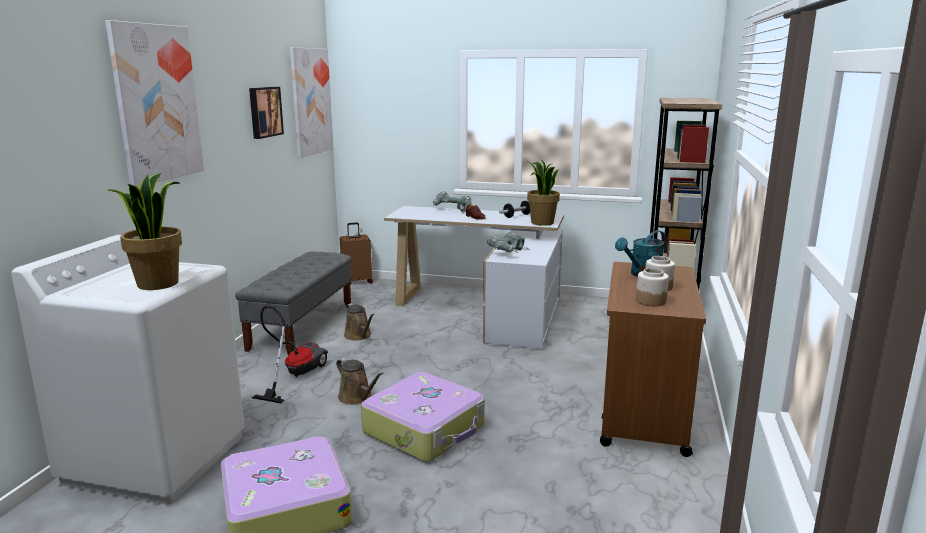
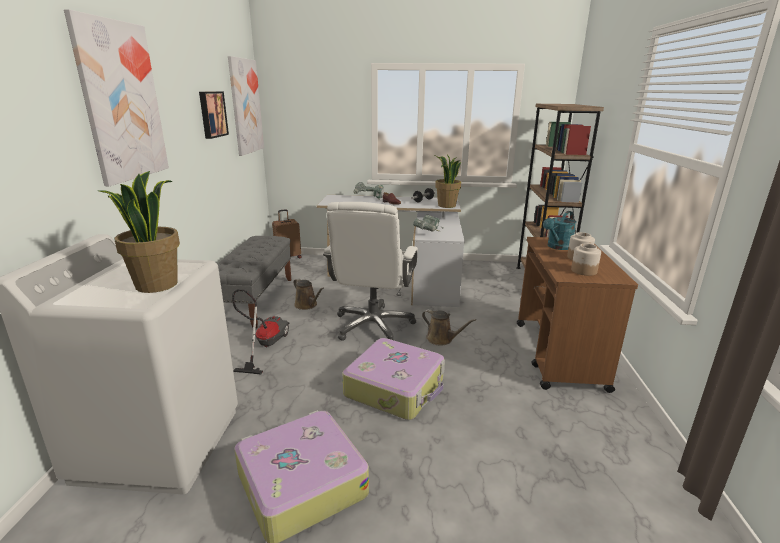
camera: 10 degrees left, 5 degrees up
(357, 398) = (326, 363): brown watering can -> brown watering can (442, 339)
(428, 363) = (373, 326): none -> white office chair

